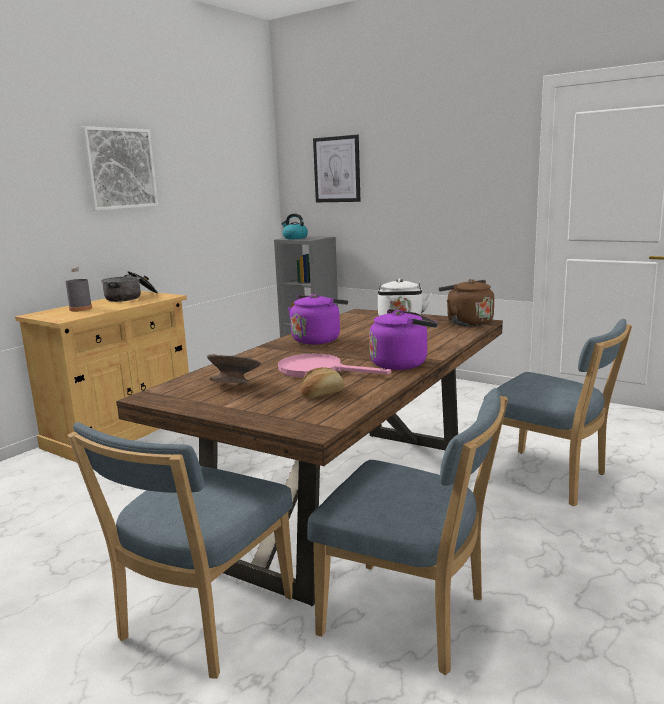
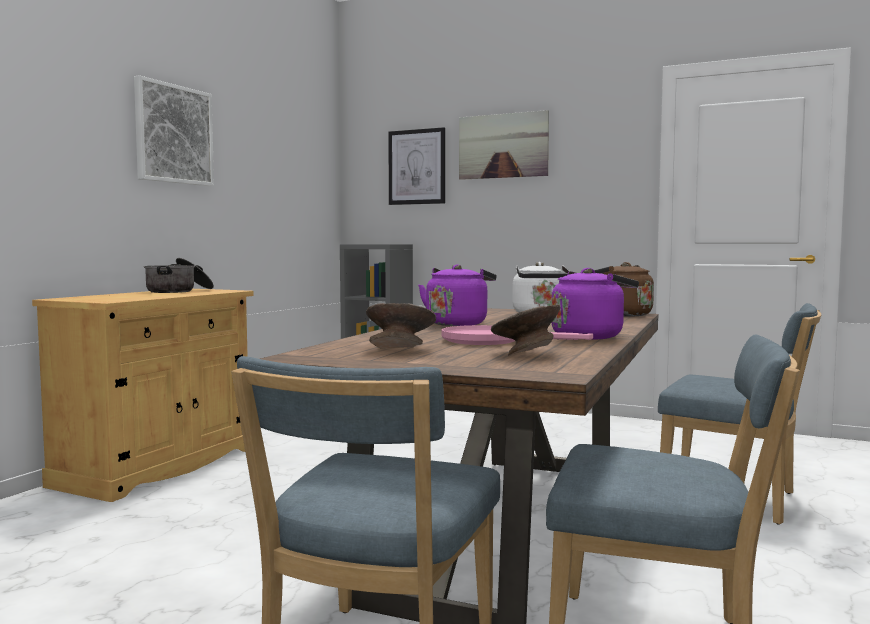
camera: 10 degrees left, 10 degrees down
(80, 309) = (121, 296): grey bottle -> none
(294, 238) = (364, 243): kettle -> none
(322, 394) = (525, 354): bread -> grey bowl
(406, 151) = (503, 146): none -> picture

